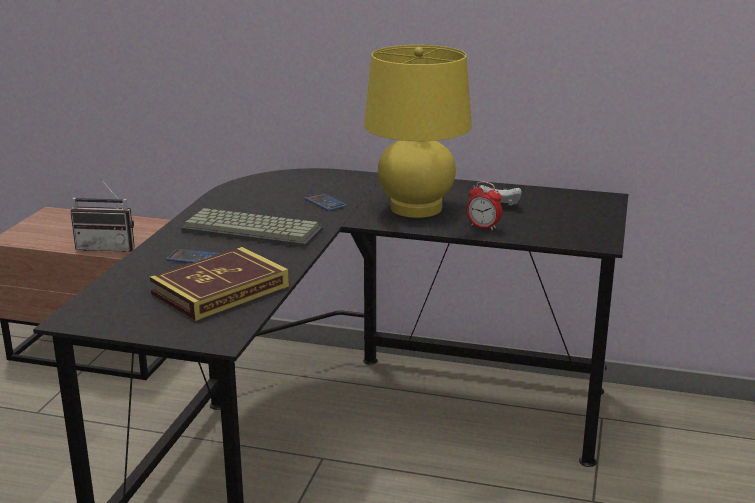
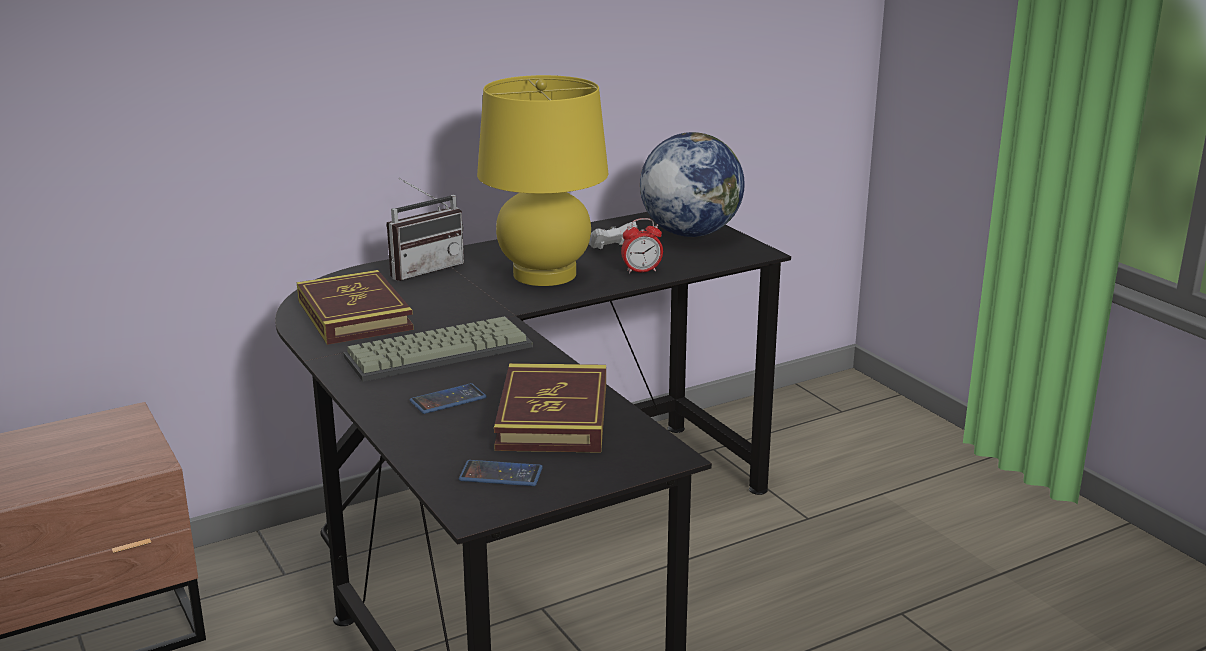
camera: 45 degrees left, 0 degrees up
(108, 247) = (114, 466): radio -> radio (423, 269)
(260, 195) = (354, 315): none -> book
(325, 202) = (444, 299): phone -> phone (501, 474)
(580, 214) = (690, 233): none -> globe

